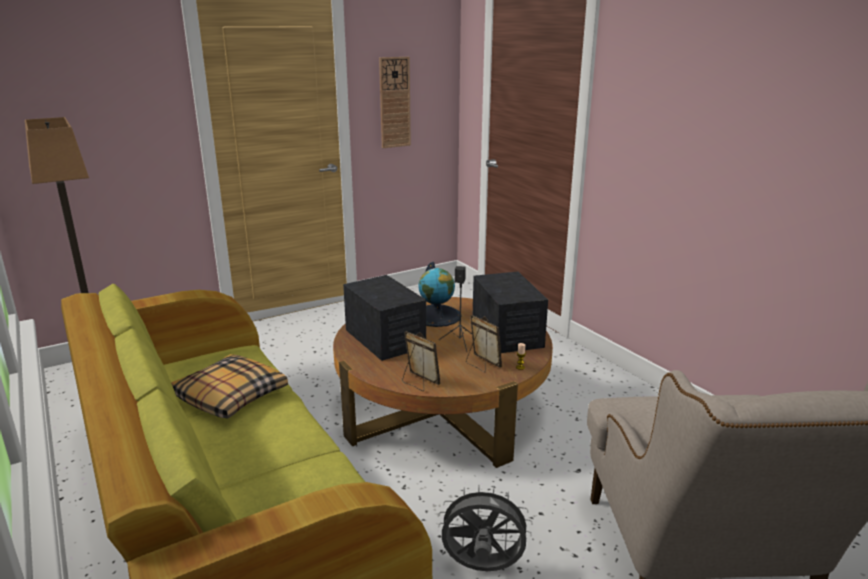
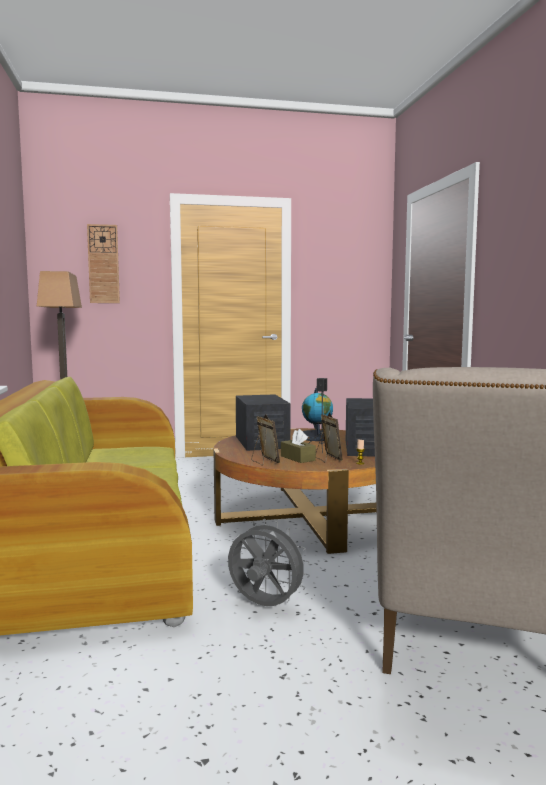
camera: 20 degrees right, 15 degrees down
(230, 396) = (126, 464): pillow -> none
(394, 102) = (331, 289): wall clock -> wall clock (103, 264)
(449, 368) = (297, 458): none -> brown tissue box

